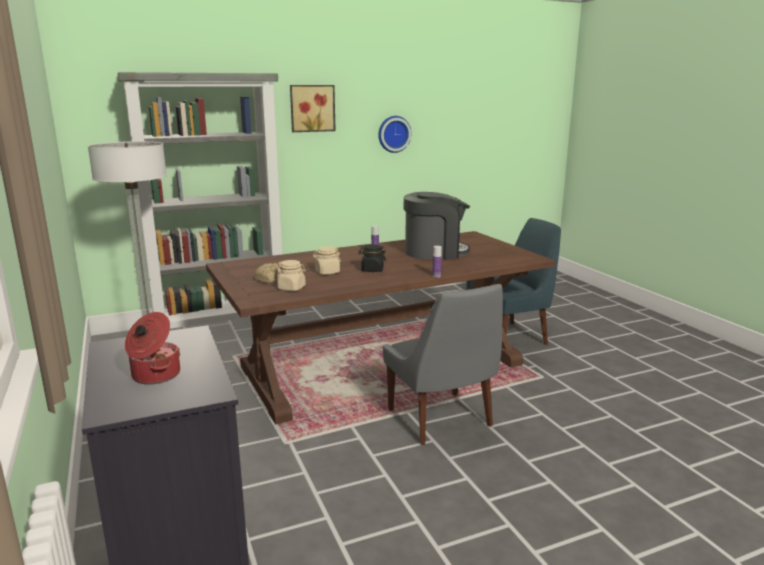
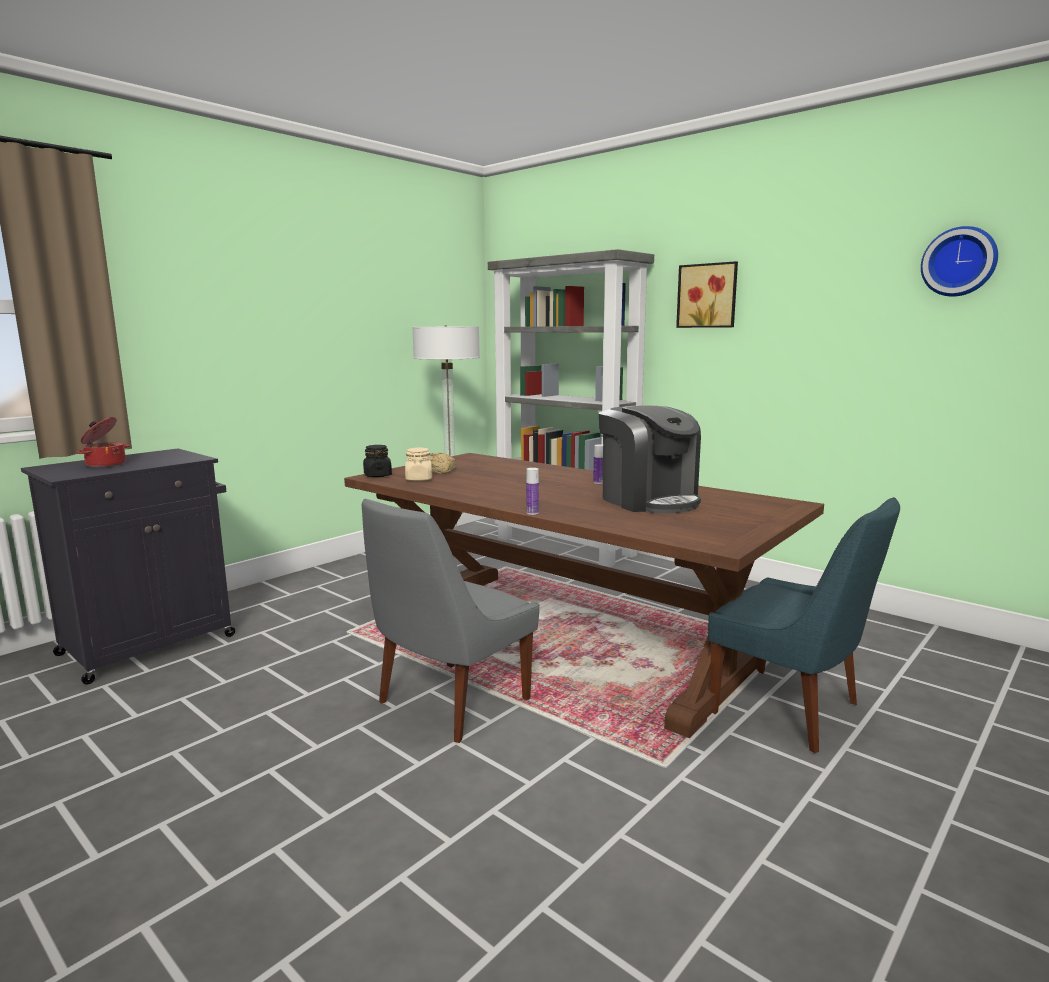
camera: 65 degrees right, 5 degrees down
(327, 272) = (488, 480): beige jar -> none
(372, 270) = (520, 490): black jar -> black jar (377, 475)
(393, 134) = (831, 335): wall clock -> wall clock (959, 262)

